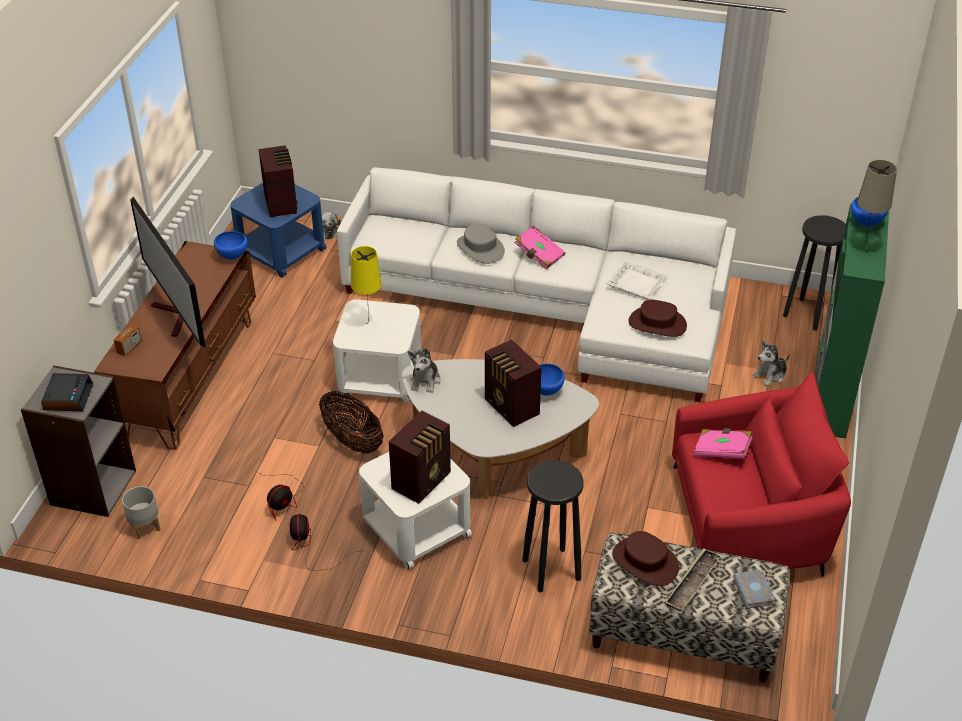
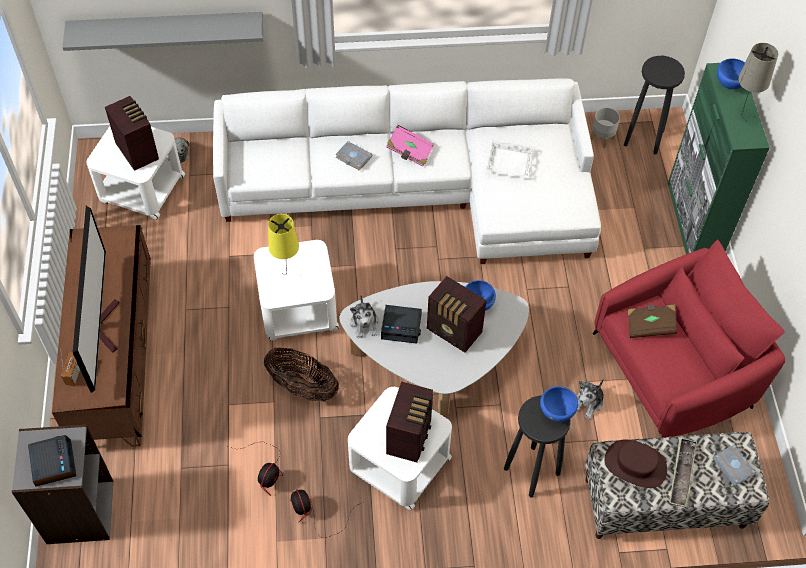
camera: 20 degrees left, 15 degrees up
(145, 527) = (151, 539): grey planter -> grey planter (602, 138)
(175, 317) = (103, 325): television -> television turned 135 degrees counterclockwise
(233, 257) = (127, 237): blue bowl -> blue bowl (557, 412)
(281, 251) = (141, 188): blue side table -> white side table
(337, 92) = (167, 28): none -> grey shelf
(460, 391) = (401, 326): none -> alarm clock
(480, 248) = (352, 157): grey hat -> grey book
(657, 324) = (545, 203): brown hat -> none
(721, 451) = (650, 326): pink book -> brown book
(770, 375) = (636, 212): plush toy -> plush toy (589, 403)

